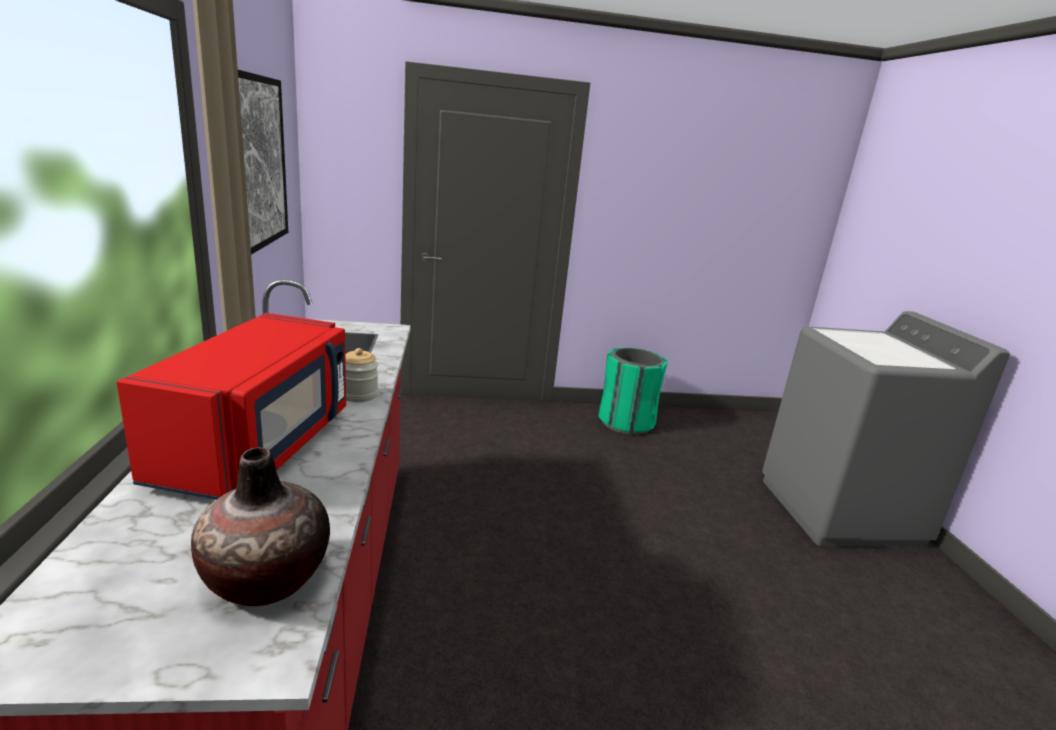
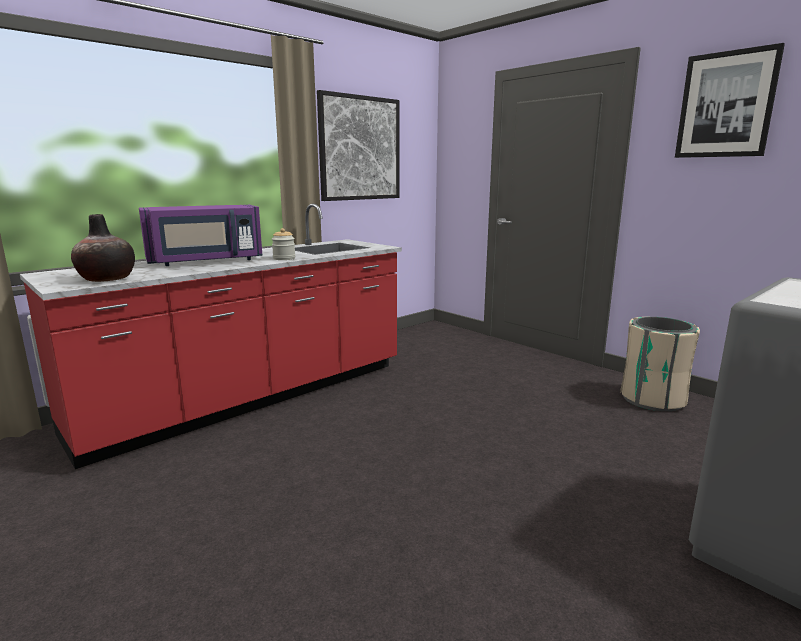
camera: 55 degrees right, 5 degrees down
(260, 445) = (206, 261): red microwave -> purple microwave
(626, 422) = (653, 399): green trash can -> beige trash can
(664, 158) = (726, 105): none -> picture

